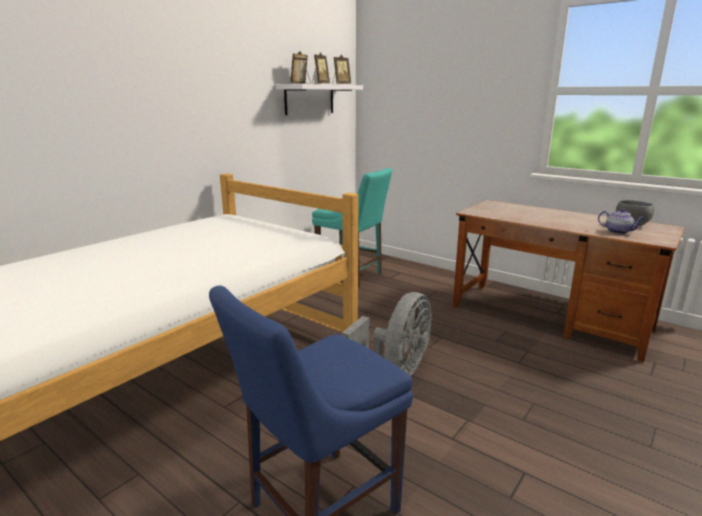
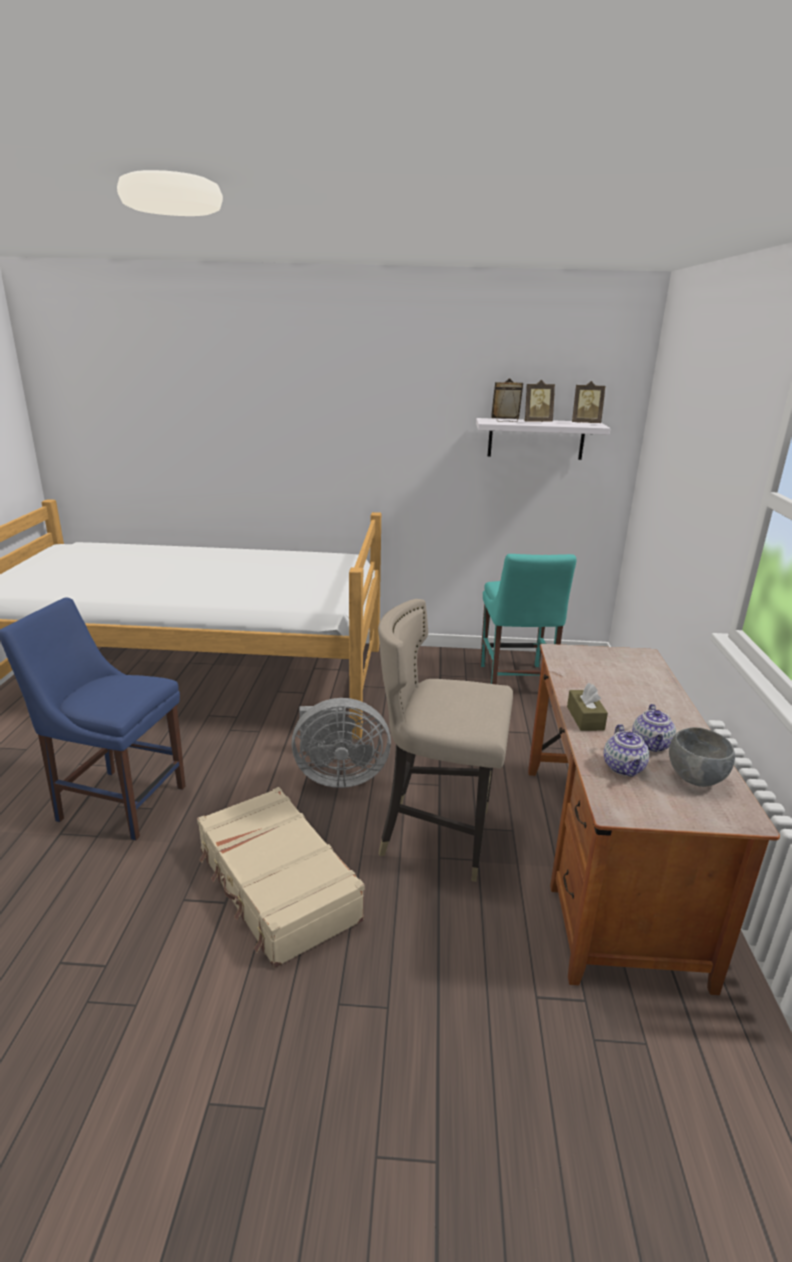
camera: 55 degrees right, 5 degrees up
(496, 355) = (438, 836): none -> beige stool
(516, 438) = (276, 886): none -> beige suitcase
(560, 225) = (585, 718): none -> brown tissue box
(596, 223) = (651, 745): none -> teapot

